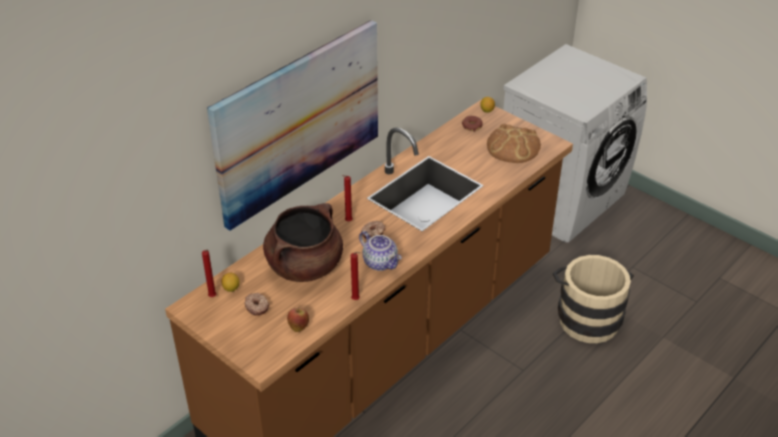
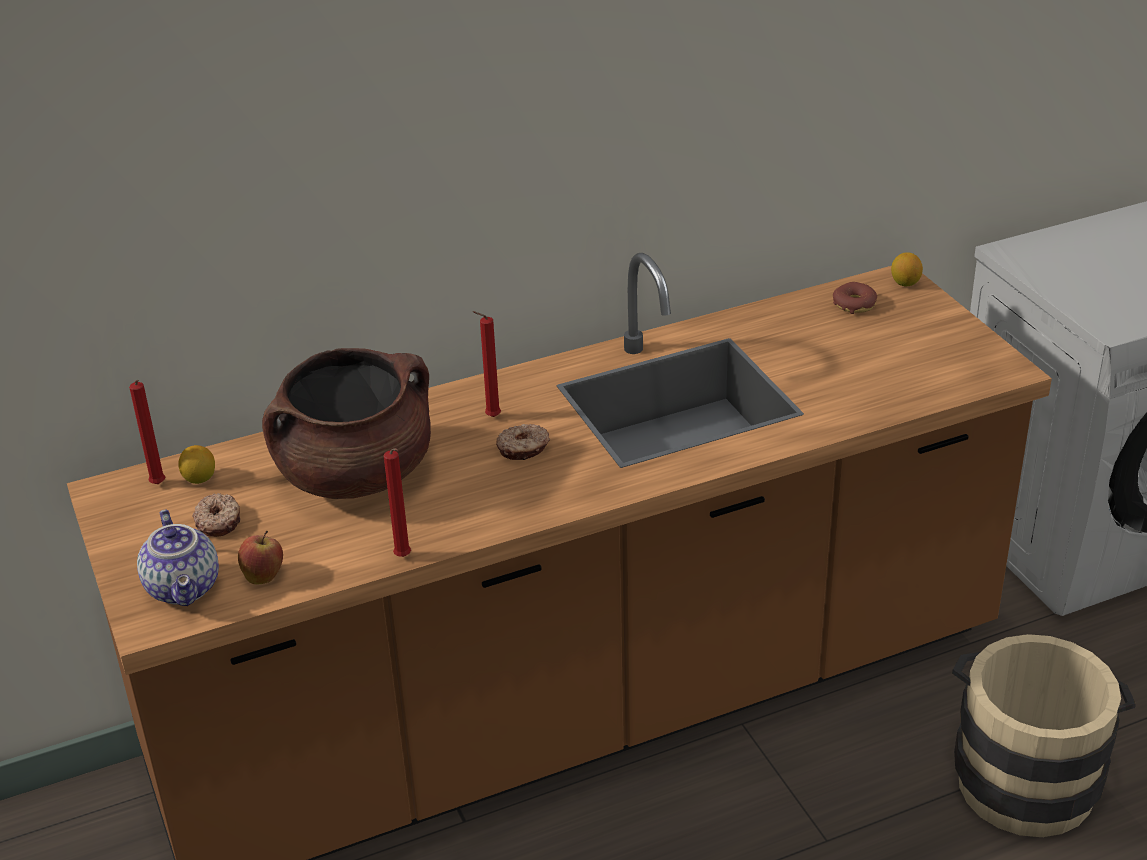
camera: 25 degrees right, 5 degrees down
(298, 122) = (410, 186): picture -> none
(381, 262) = (499, 504): teapot -> teapot (185, 588)
(513, 147) = (915, 358): bread -> none

